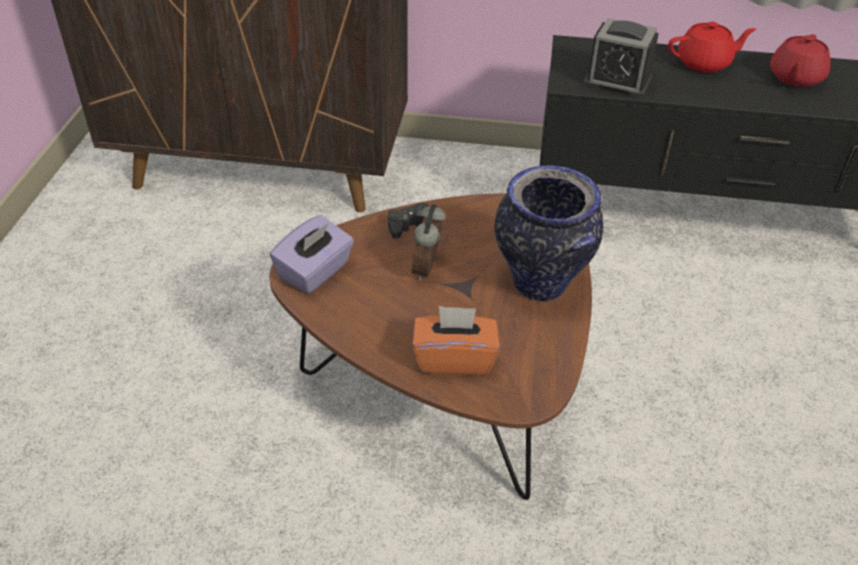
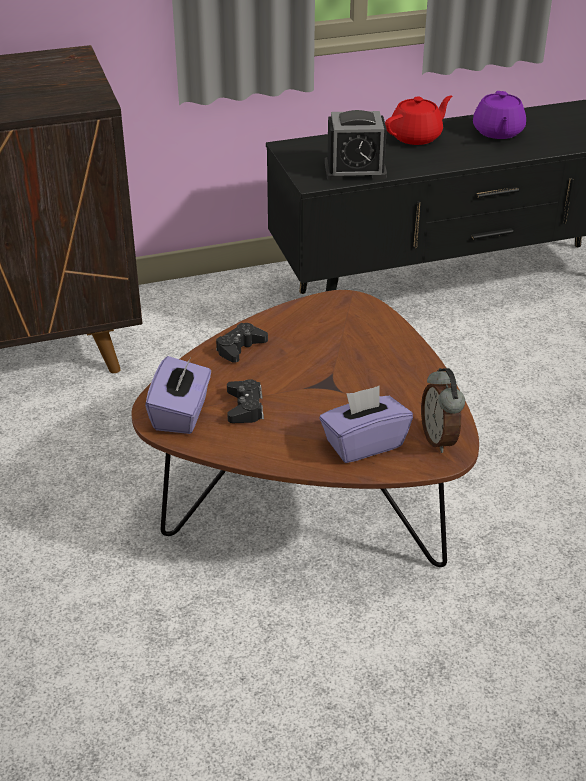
camera: 25 degrees left, 5 degrees down
(373, 285) = (245, 407): none -> black game controller
(428, 269) = (284, 379): alarm clock -> alarm clock (440, 439)
(454, 359) = (364, 443): orange tissue box -> purple tissue box
(541, 285) = (392, 362): vase -> none
(795, 78) = (497, 132): red teapot -> purple teapot

